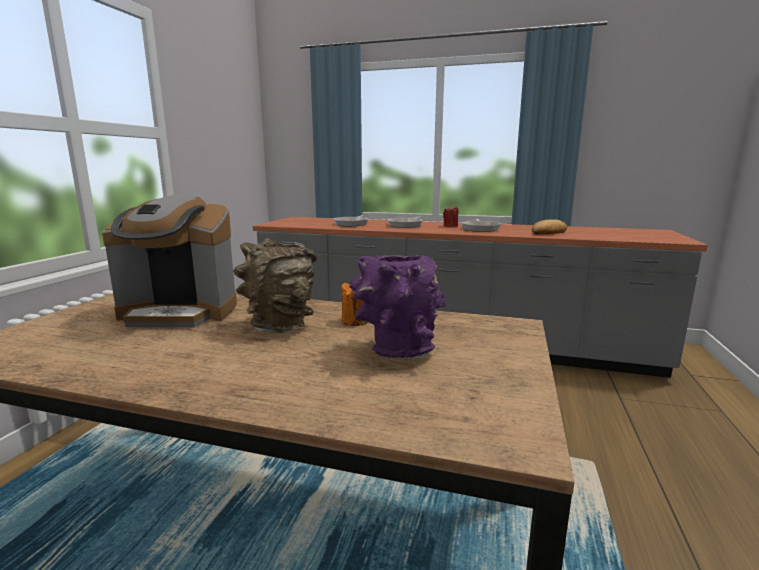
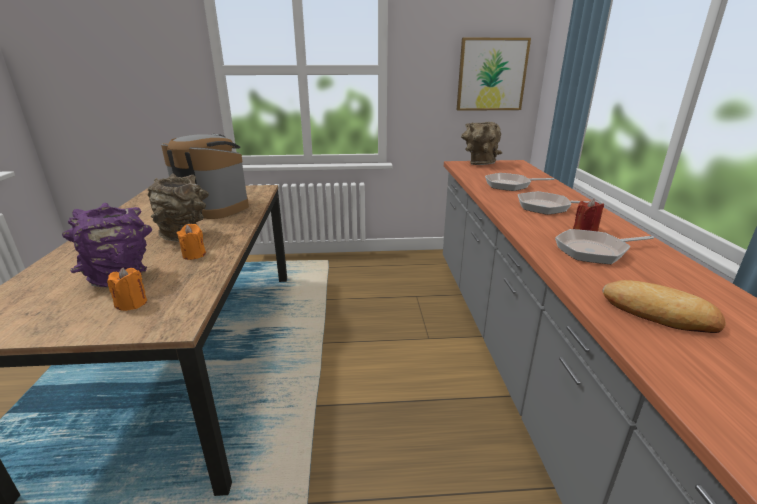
camera: 70 degrees right, 10 degrees up
(180, 313) = (213, 207): coffee machine -> coffee machine turned 135 degrees clockwise
(238, 145) = (491, 75): none -> picture
(283, 222) = (478, 164): none -> brown vase
(468, 342) = (132, 303): none -> orange candle

